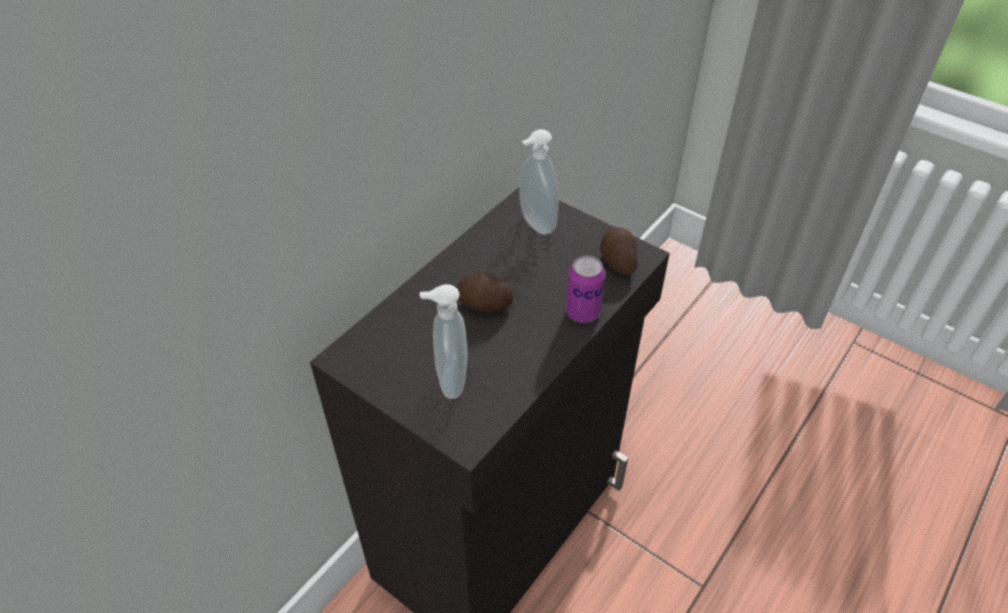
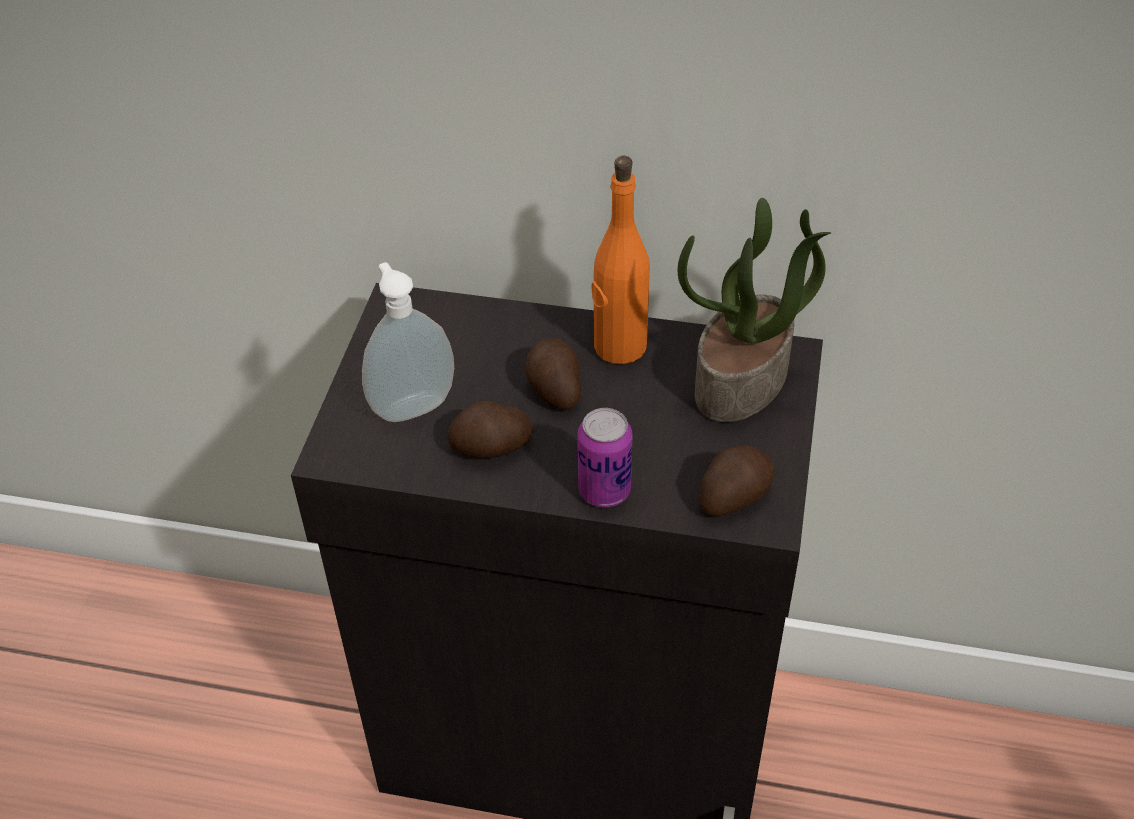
camera: 65 degrees right, 0 degrees up
(469, 263) = (619, 346): none -> orange bottle
(515, 352) = (492, 447): none -> potato
(535, 224) = (742, 382): soap dispenser -> potted plant

